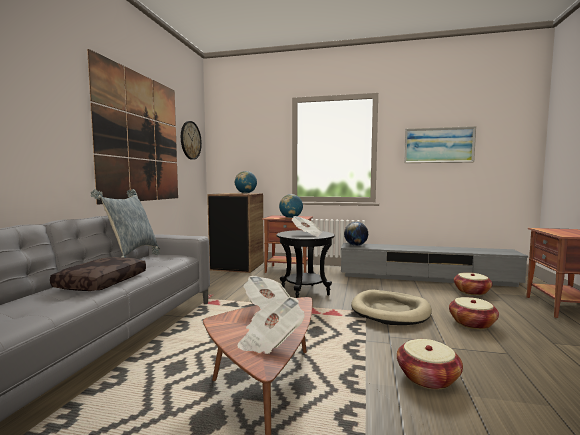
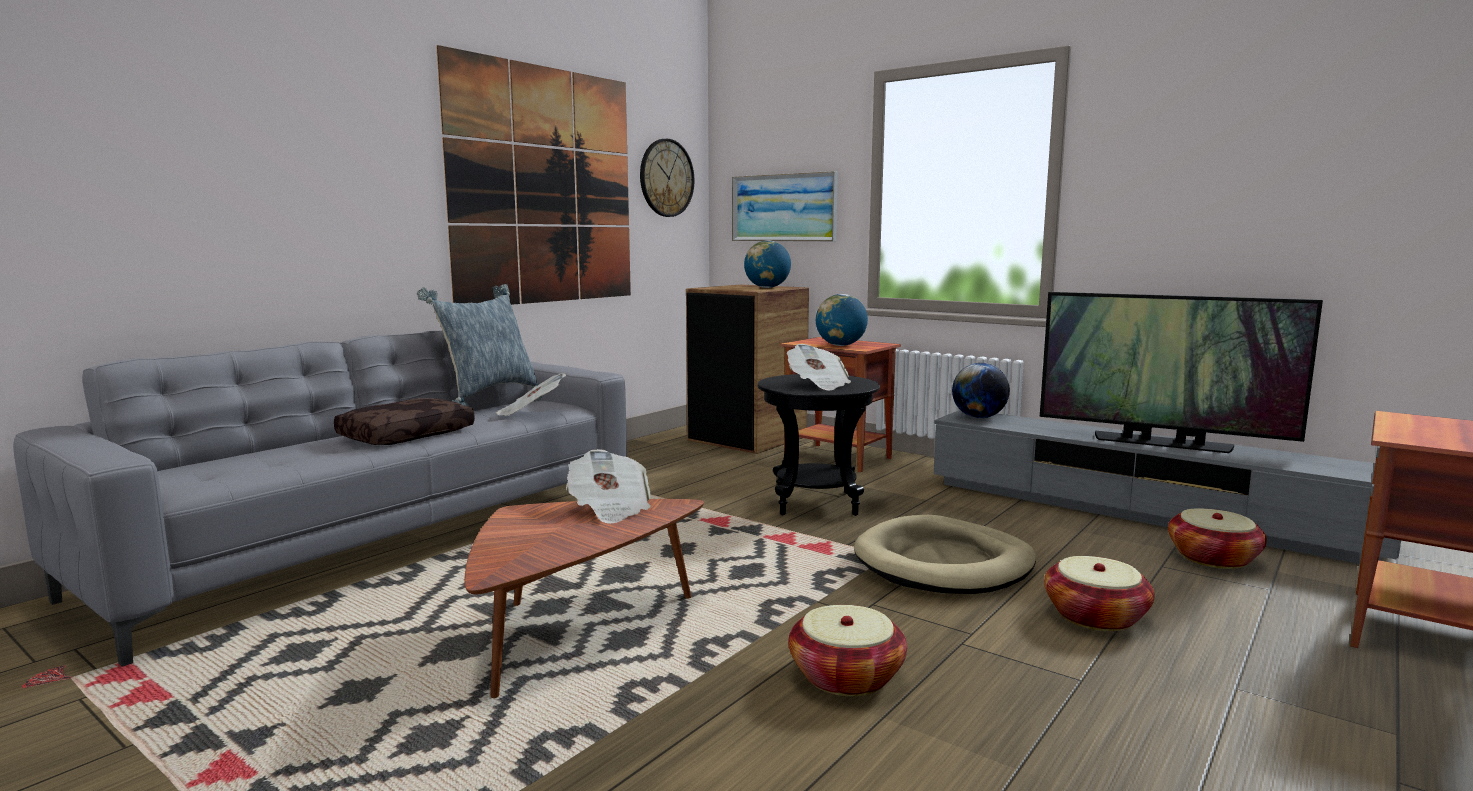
camera: 25 degrees right, 5 degrees up
(270, 341) = (542, 549): newspaper -> newspaper (531, 413)
(433, 249) = (1161, 443): none -> television
(438, 145) = (1222, 176): picture -> picture (783, 207)

